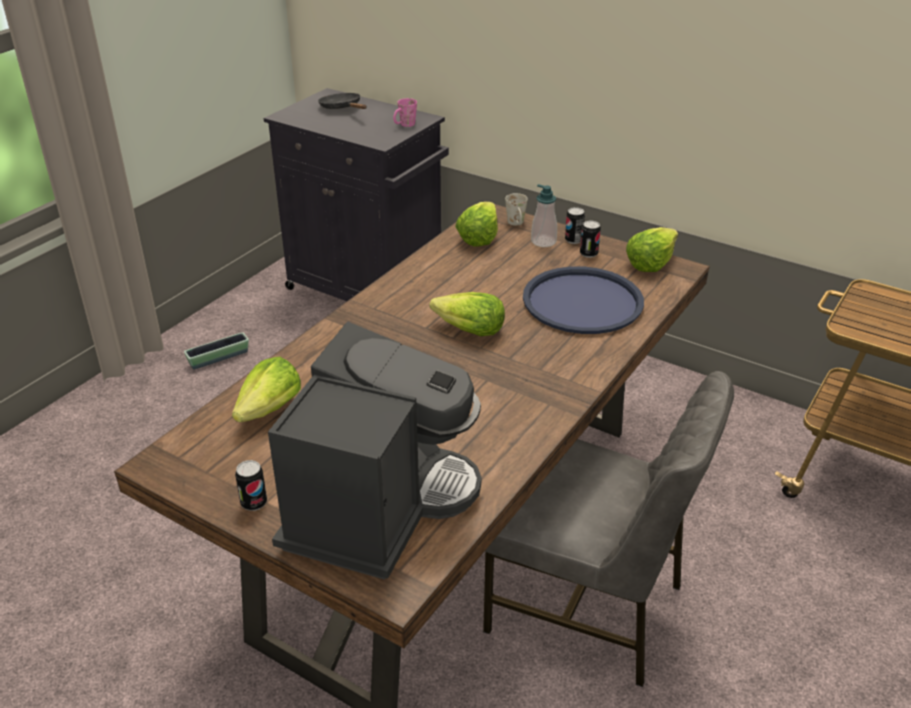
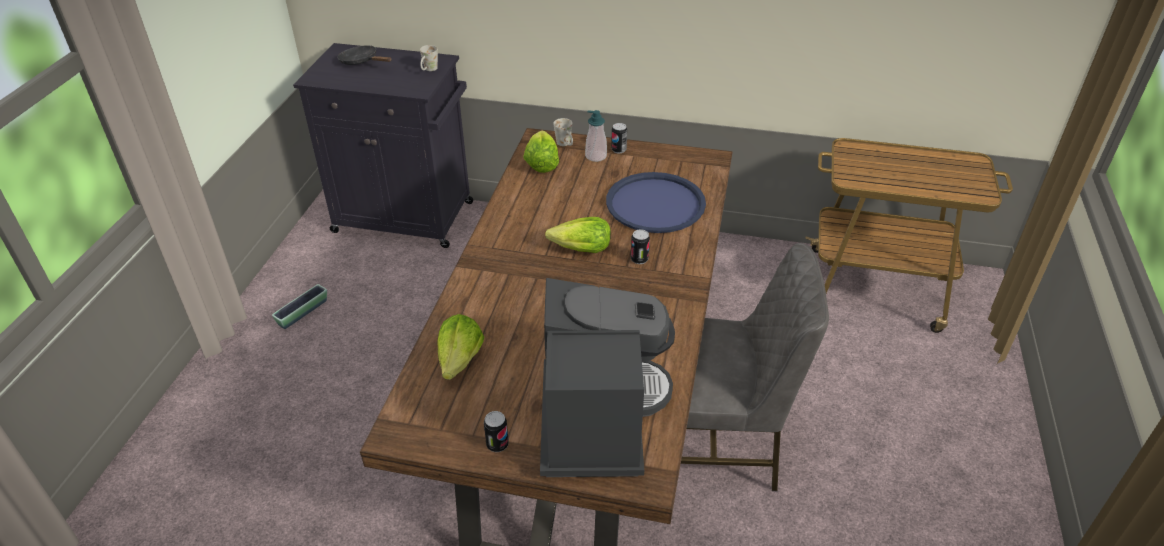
camera: 20 degrees left, 5 degrees up
(404, 125) = (429, 70): pink mug -> white mug
(588, 254) = (637, 160): can -> can (639, 259)
(650, 263) = (688, 158): lettuce -> none

